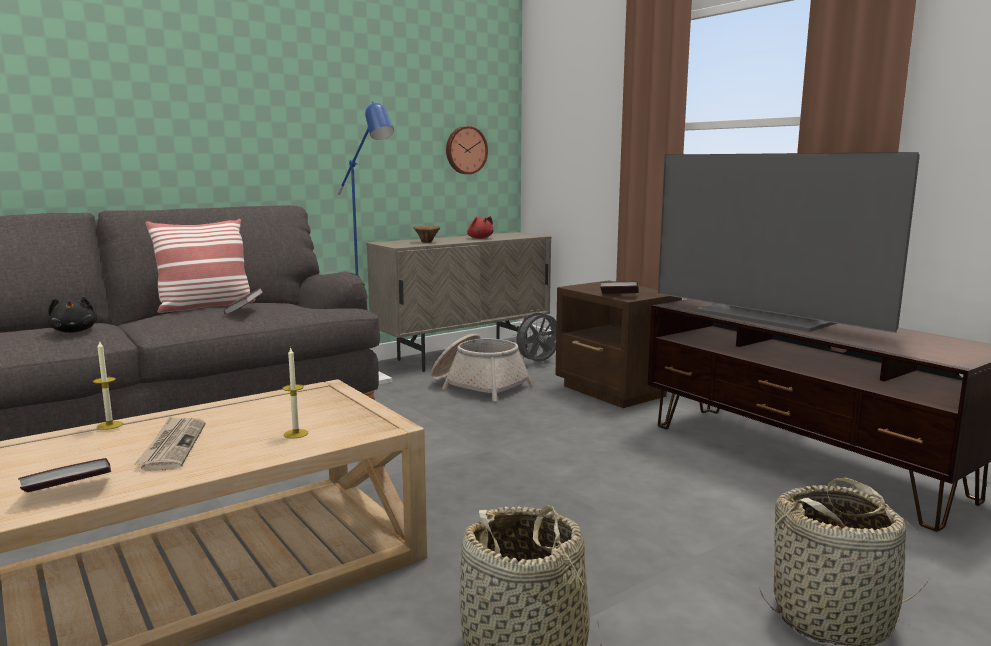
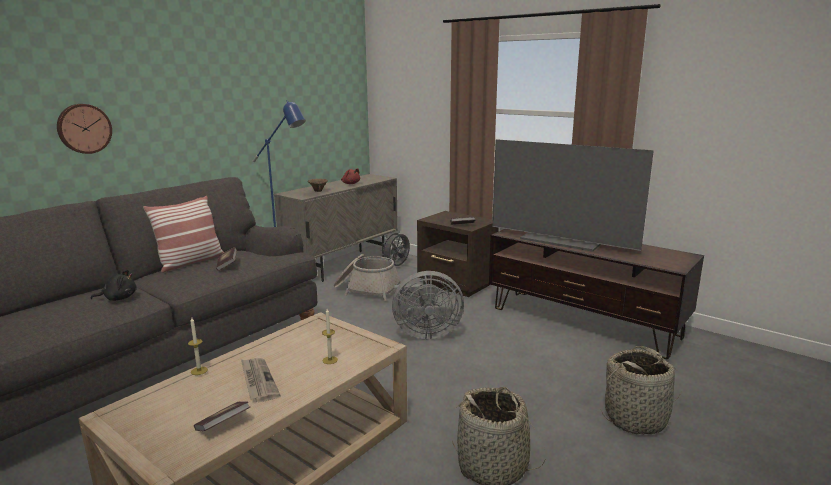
camera: 15 degrees left, 5 degrees up
(74, 331) = (118, 298): black plush toy -> black plush toy turned 60 degrees counterclockwise
(465, 150) = (333, 120): wall clock -> wall clock (84, 128)
(527, 447) = (424, 333): none -> grey fan

